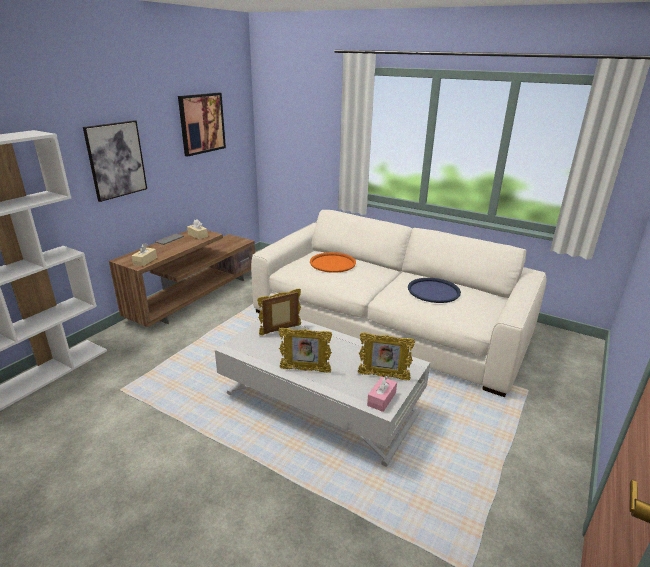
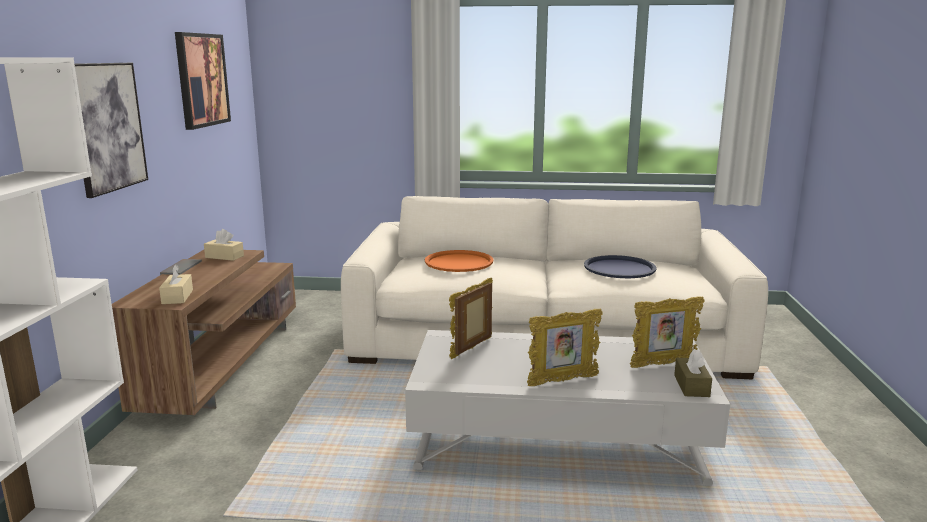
camera: 25 degrees left, 10 degrees down
(381, 399) = (691, 386): pink tissue box -> brown tissue box

